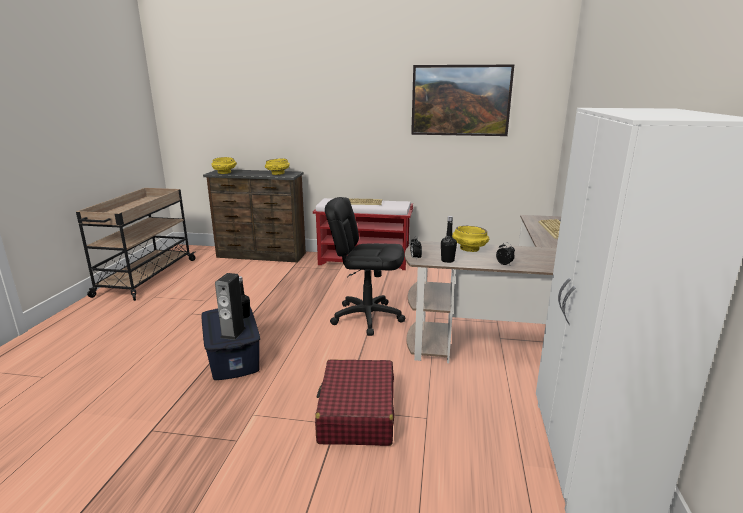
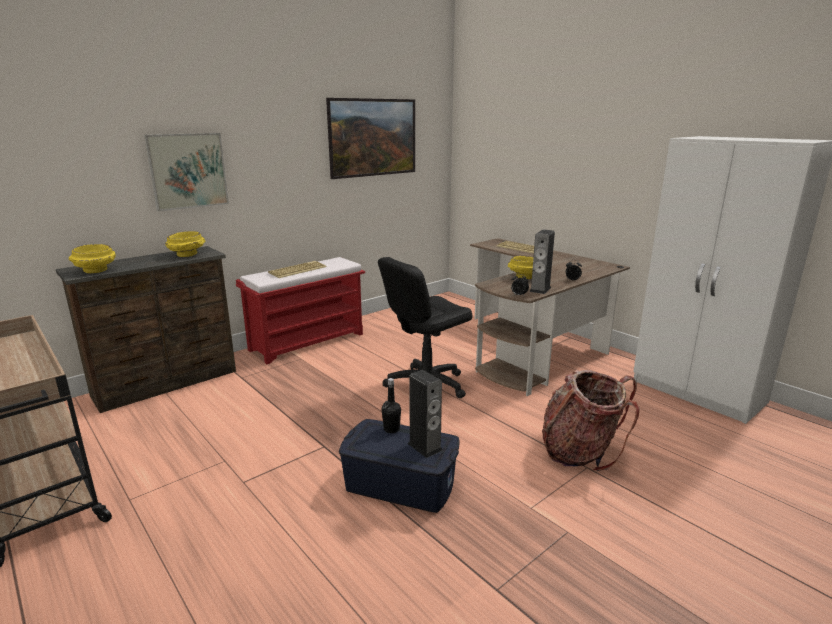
camera: 50 degrees left, 0 degrees up
(298, 118) = (188, 171): none -> picture
(357, 413) = (580, 452): red suitcase -> backpack
(447, 260) = (540, 289): black bottle -> speaker

